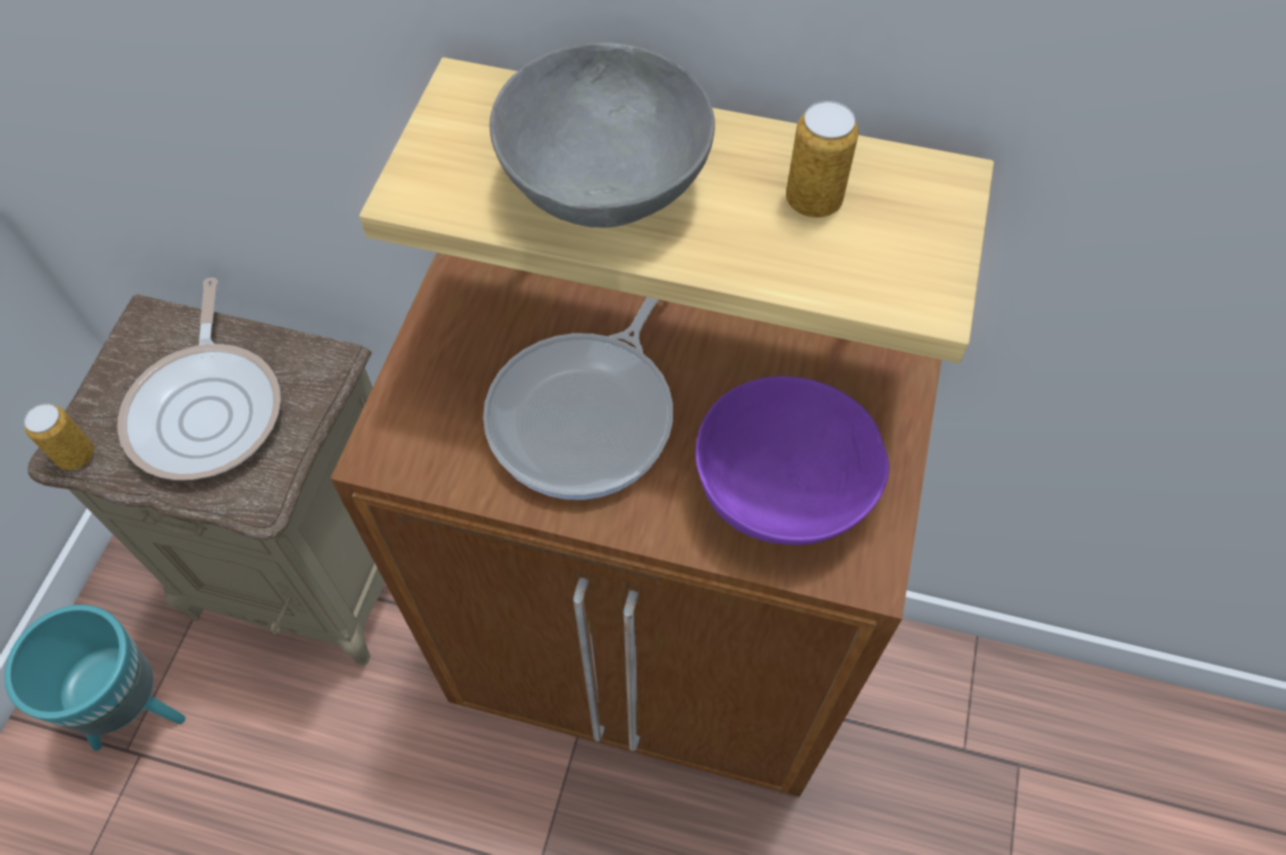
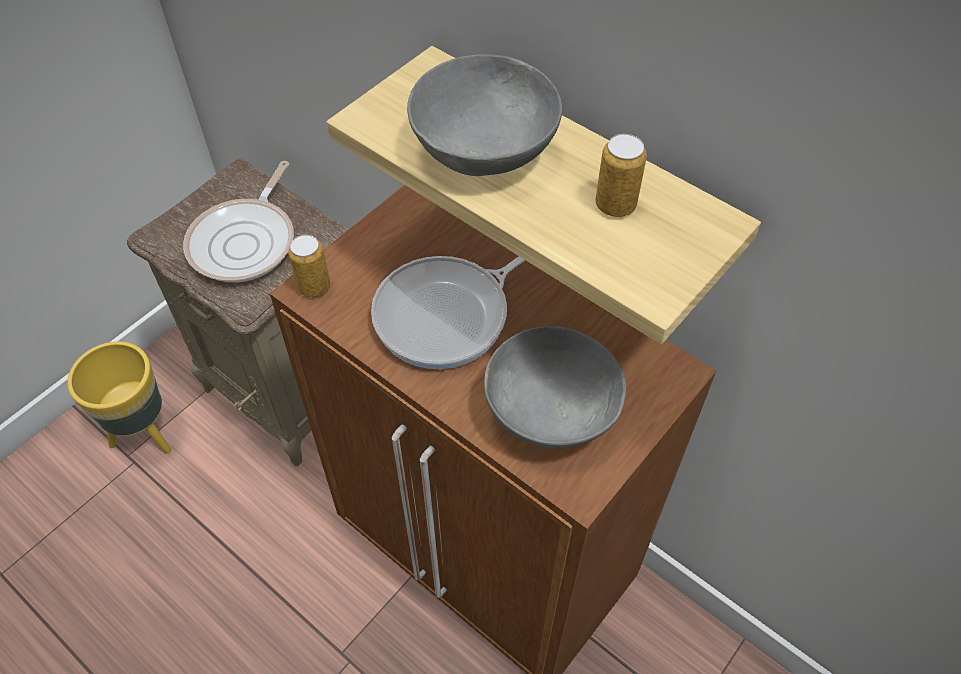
camera: 25 degrees right, 5 degrees down
(76, 455) = (157, 240): can -> can (314, 286)
(138, 710) = (146, 434): turquoise planter -> yellow planter
(782, 489) = (551, 412): purple bowl -> grey bowl

